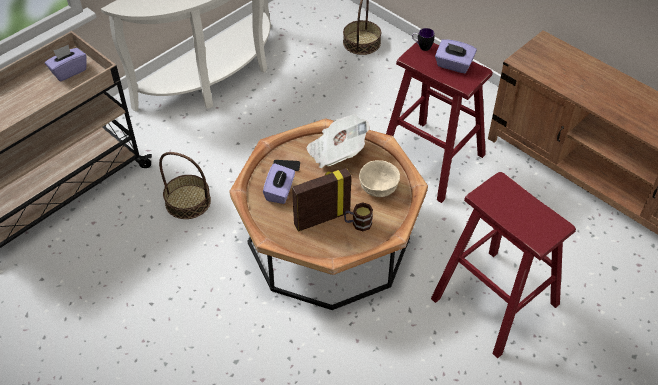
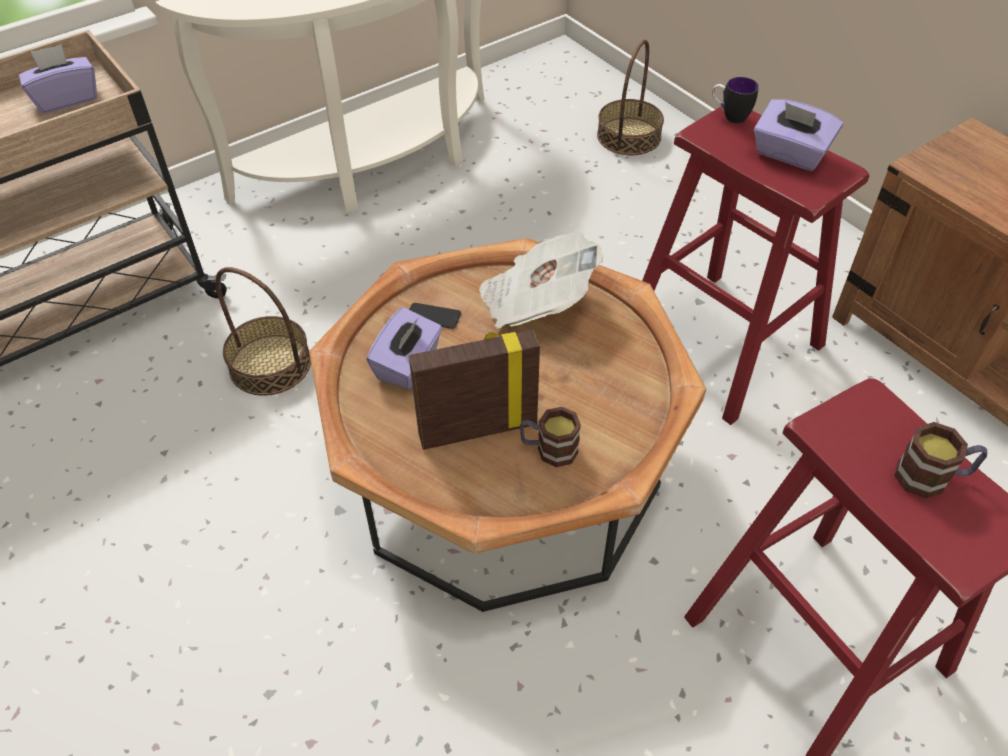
camera: 10 degrees right, 0 degrees up
(379, 188) = (605, 382): beige bowl -> none
(526, 210) = (932, 477): none -> mug

